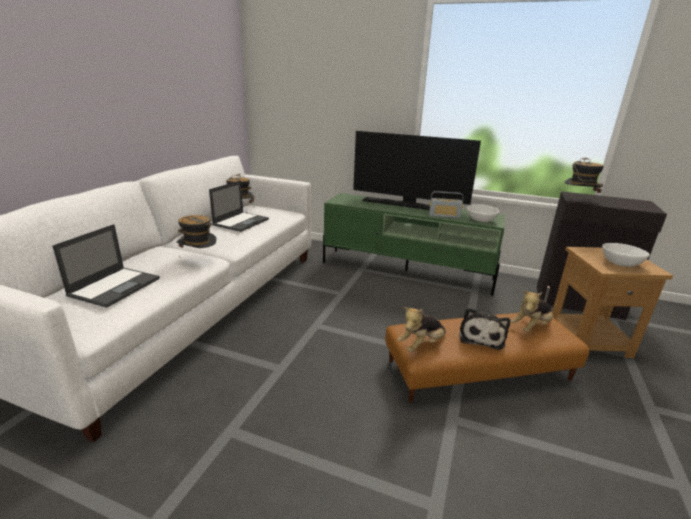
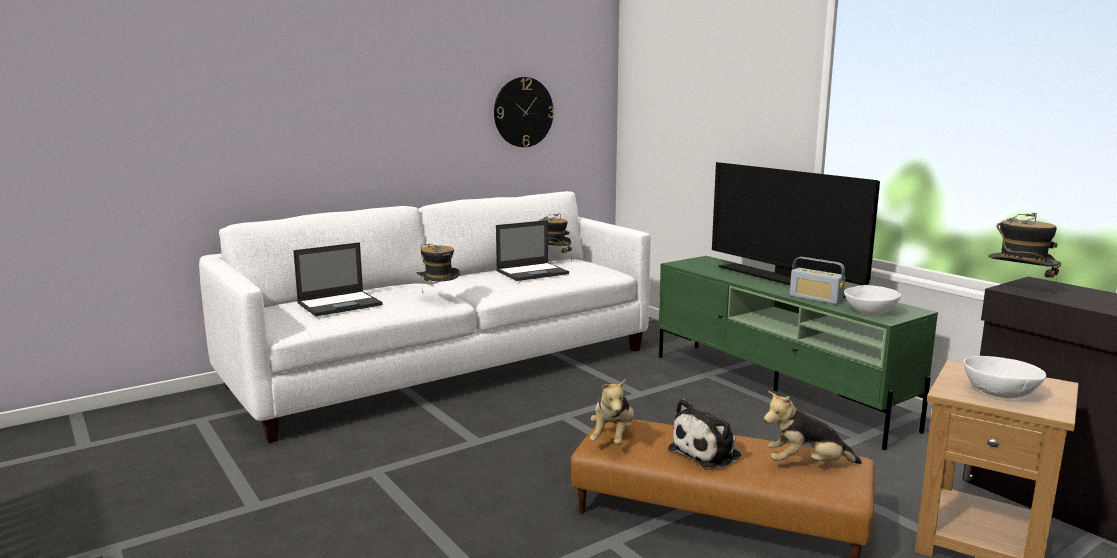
camera: 35 degrees right, 10 degrees down
(191, 93) = (523, 112): none -> wall clock
(421, 345) = (613, 438): plush toy -> plush toy turned 75 degrees counterclockwise

